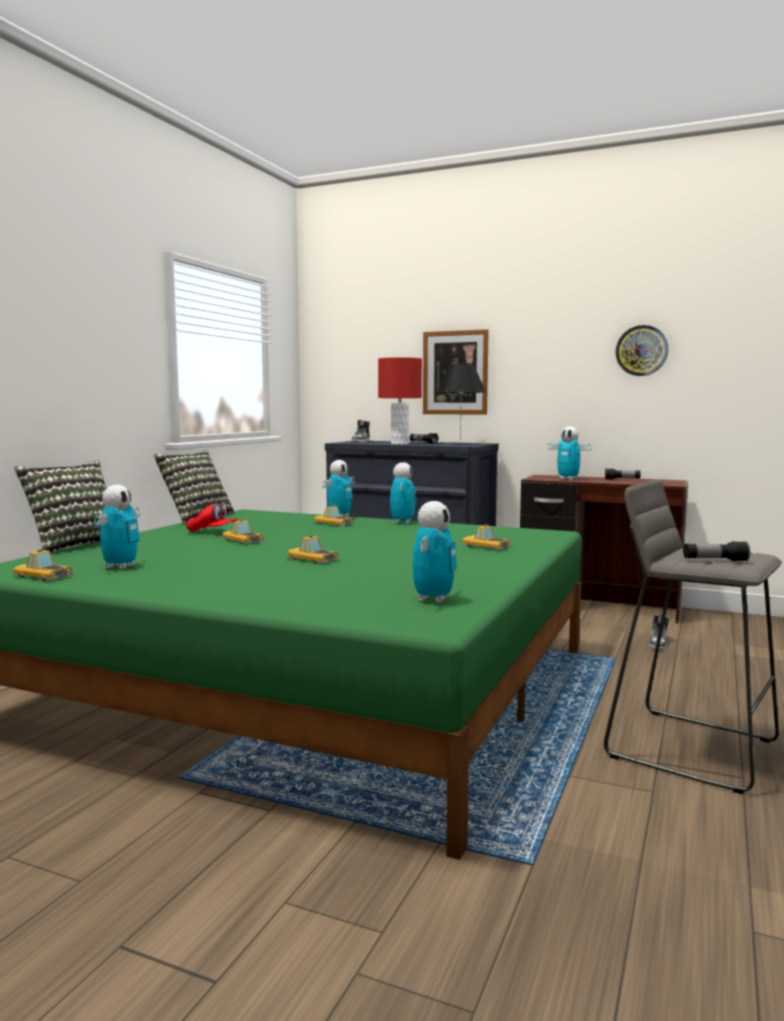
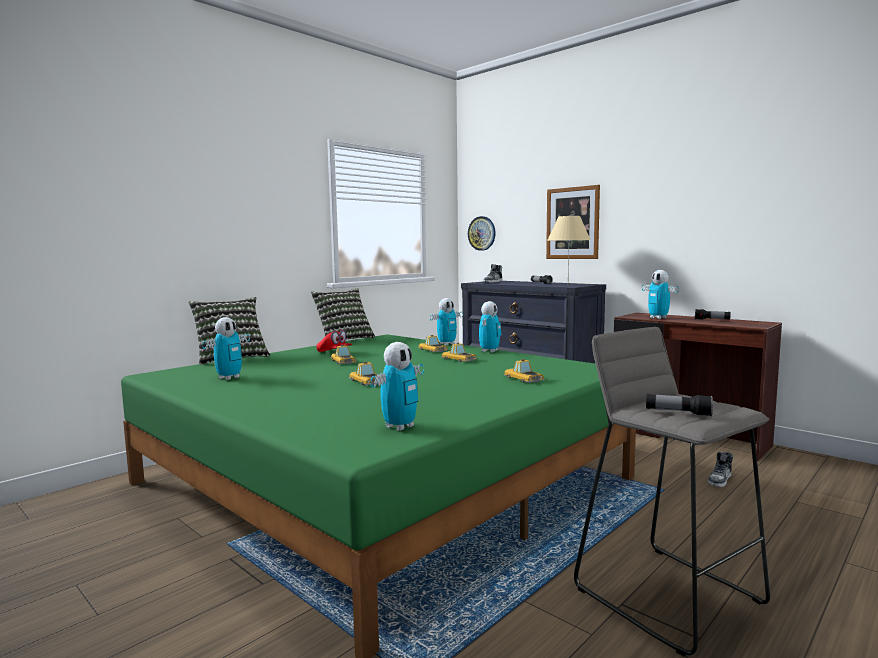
camera: 20 degrees right, 0 degrees up
(43, 576) = (172, 382): toy car -> toy car (458, 359)
(400, 444) = (517, 284): red table lamp -> none
(460, 444) = (568, 285): black table lamp -> beige table lamp
(641, 350) = (738, 198): wall clock -> wall clock (482, 233)

